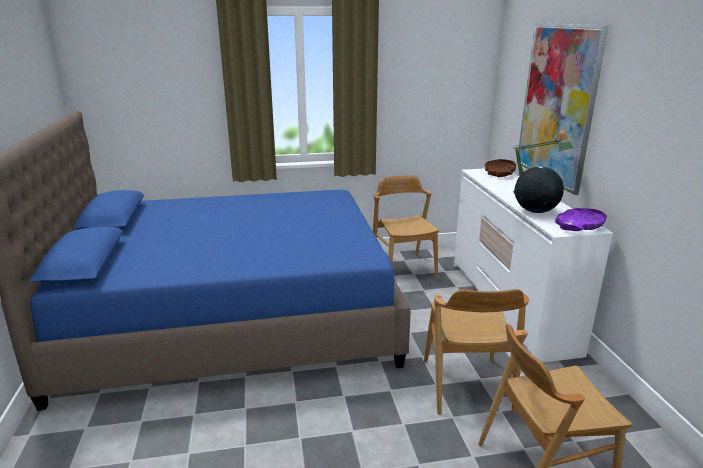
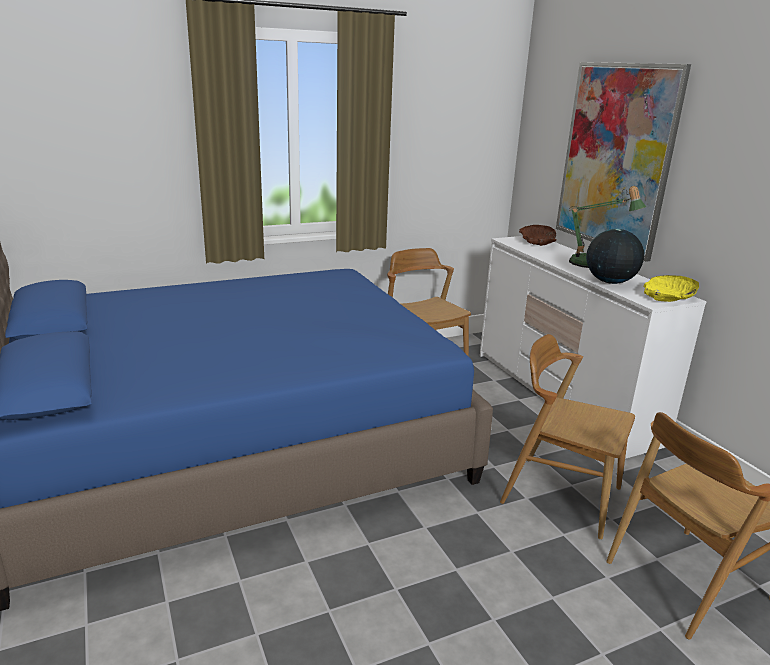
camera: 15 degrees left, 0 degrees up
(466, 386) = (560, 495): brown chair -> brown chair turned 135 degrees clockwise
(578, 227) = (668, 297): purple bowl -> yellow bowl

